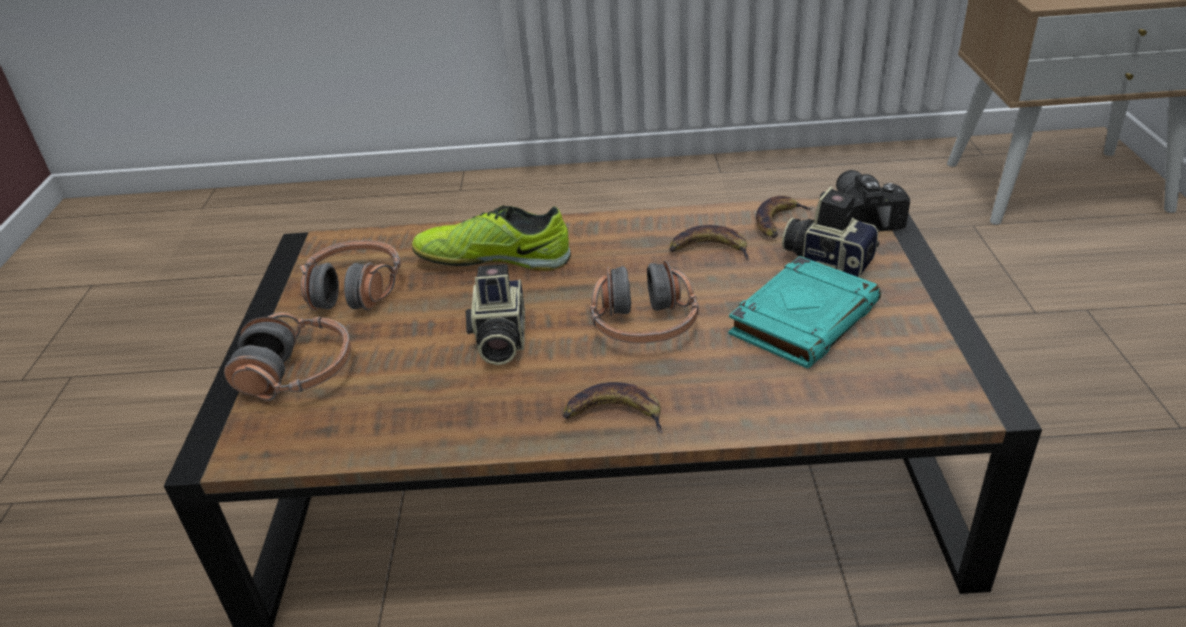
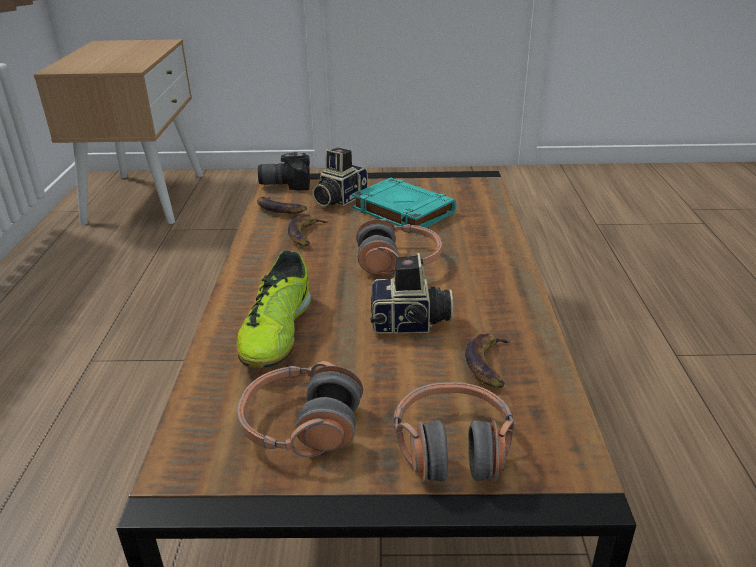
camera: 90 degrees left, 5 degrees down
(614, 414) = (500, 274): banana -> banana (489, 364)

